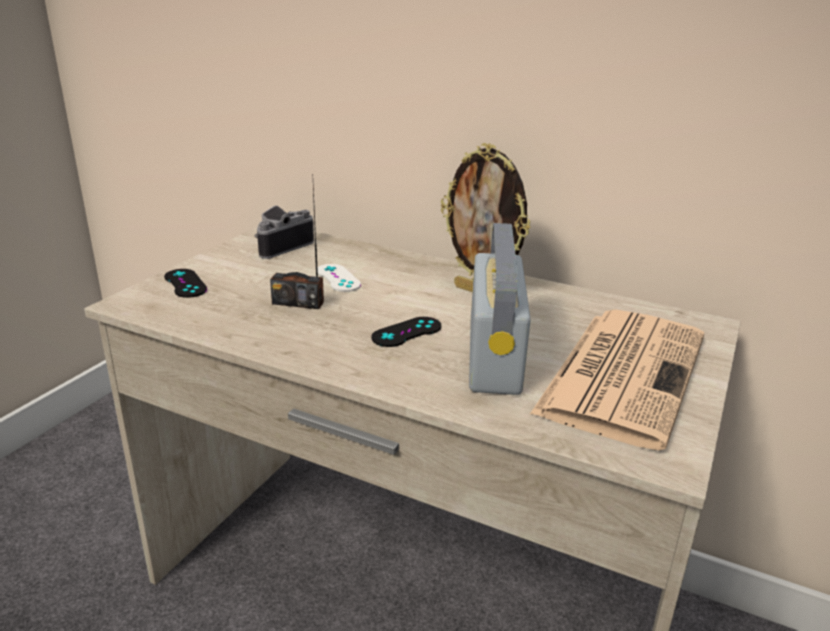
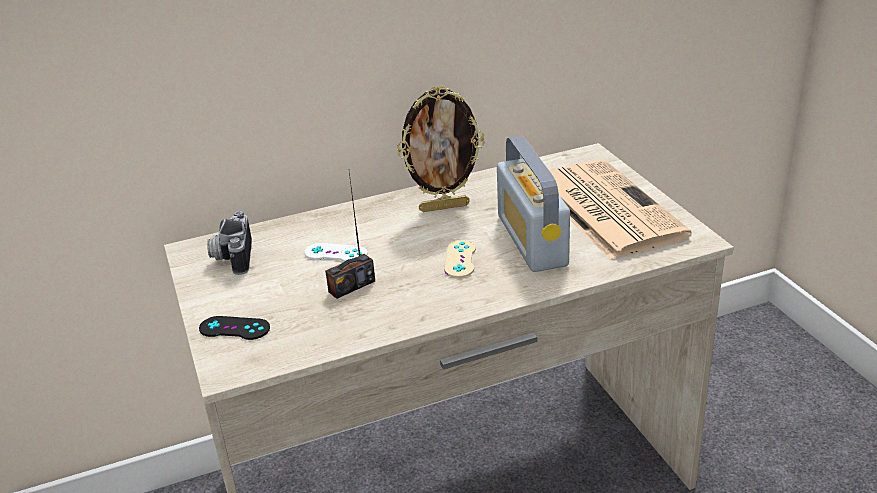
camera: 45 degrees left, 5 degrees up
(407, 332) = (460, 259): black game controller -> beige game controller
(494, 355) = (532, 240): radio -> radio turned 150 degrees counterclockwise

